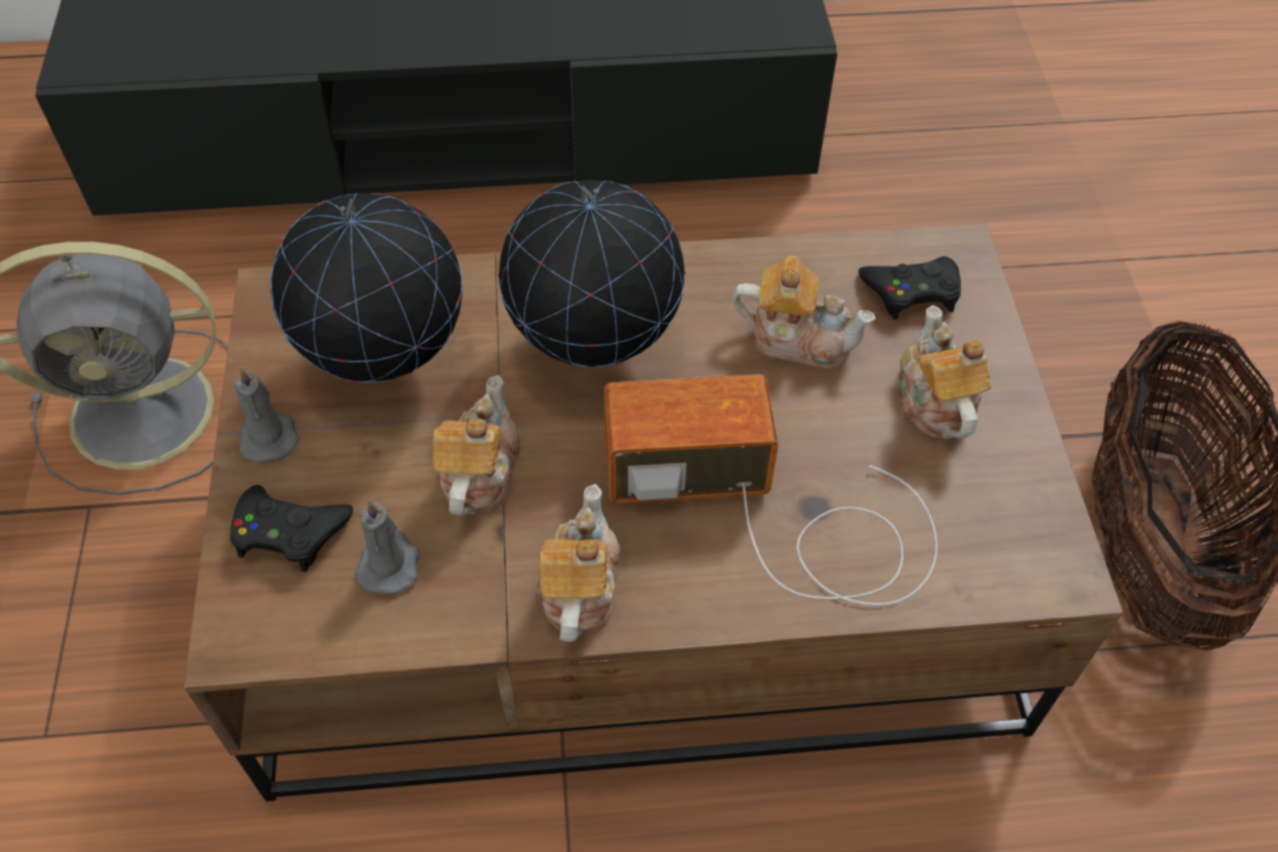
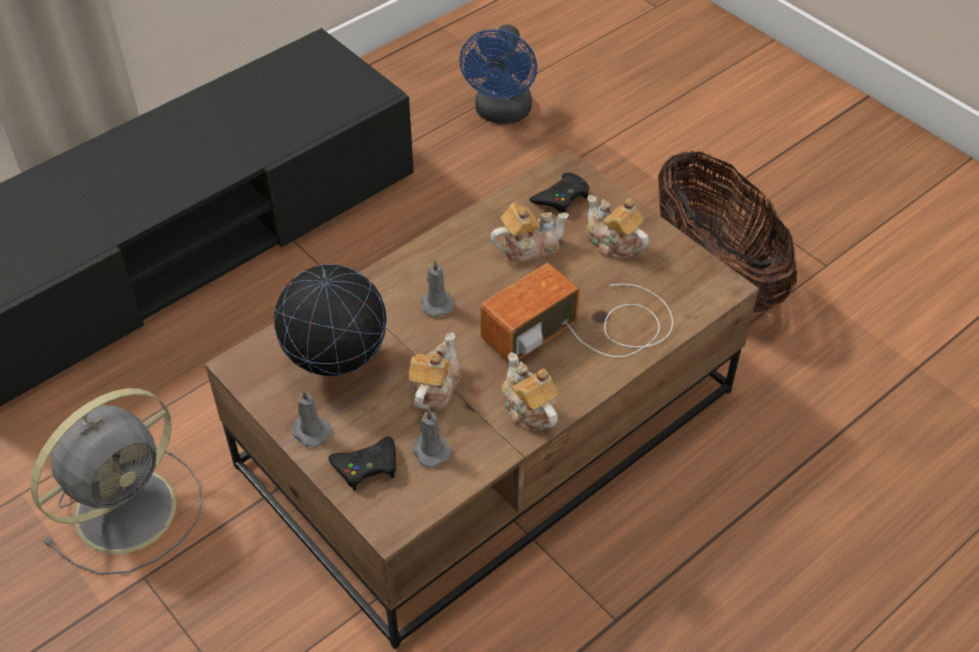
camera: 35 degrees left, 5 degrees down
(478, 473) = (434, 388): teapot -> teapot turned 45 degrees clockwise
(594, 350) = (436, 303): globe -> grey candle
(1004, 152) = (501, 113): none -> blue fan

